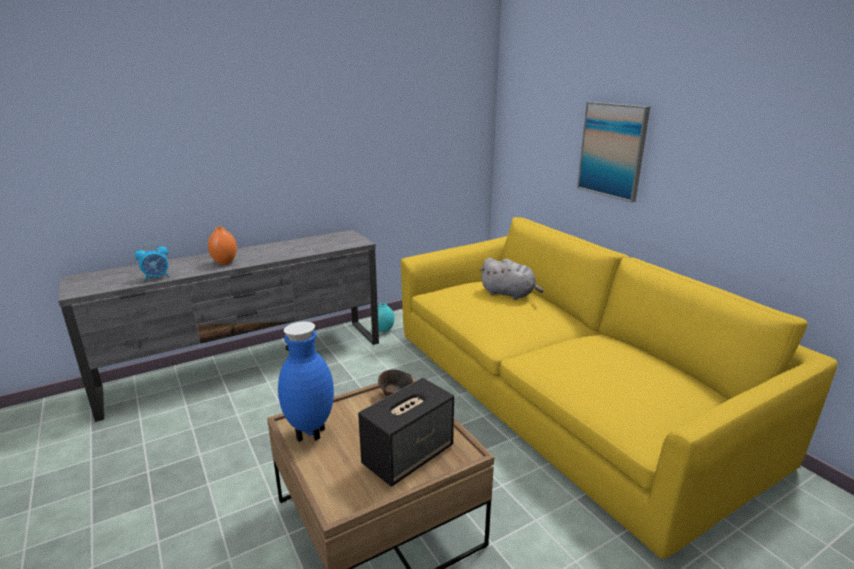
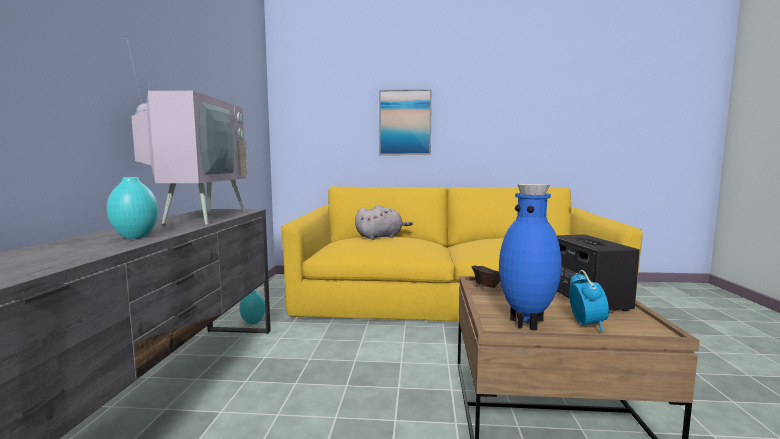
camera: 55 degrees left, 15 degrees down
(157, 277) = (60, 261): alarm clock -> alarm clock (586, 324)
(224, 263) = (135, 237): orange vase -> turquoise vase
(308, 245) = (199, 217): none -> television

